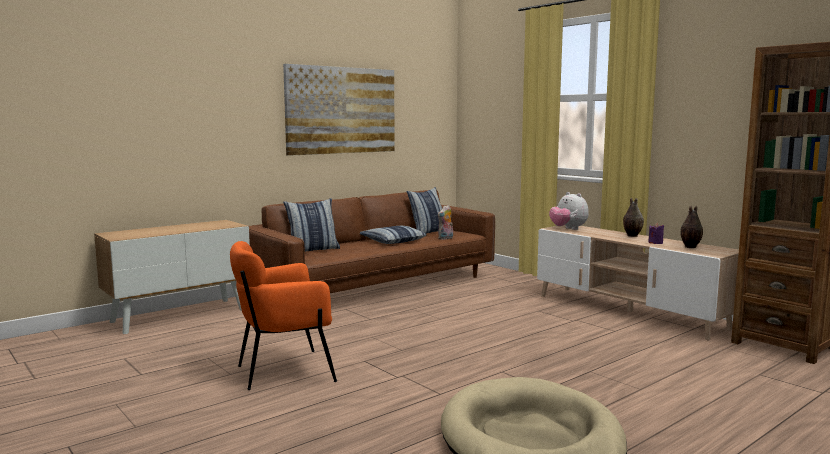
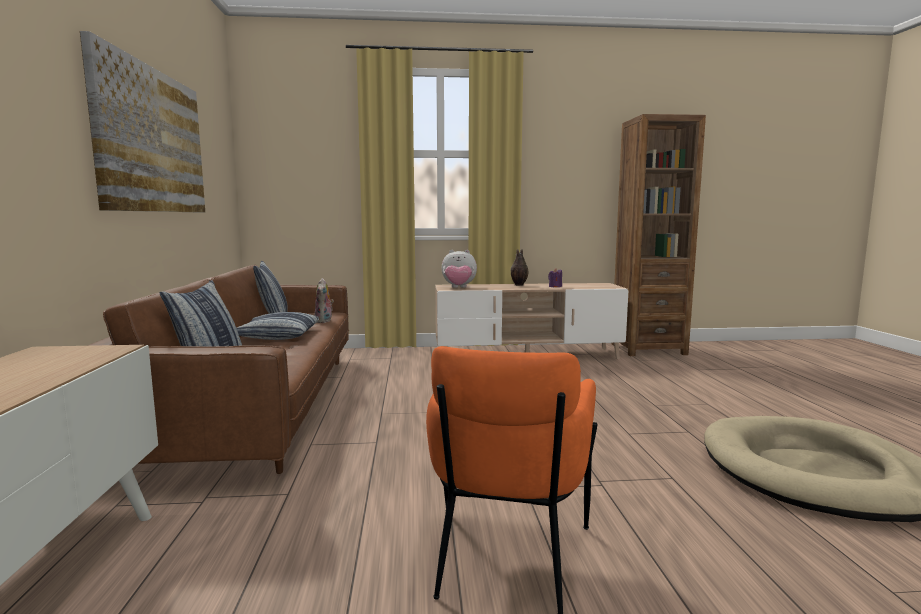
camera: 55 degrees left, 0 degrees up
(690, 247) = (582, 285): vase -> none

